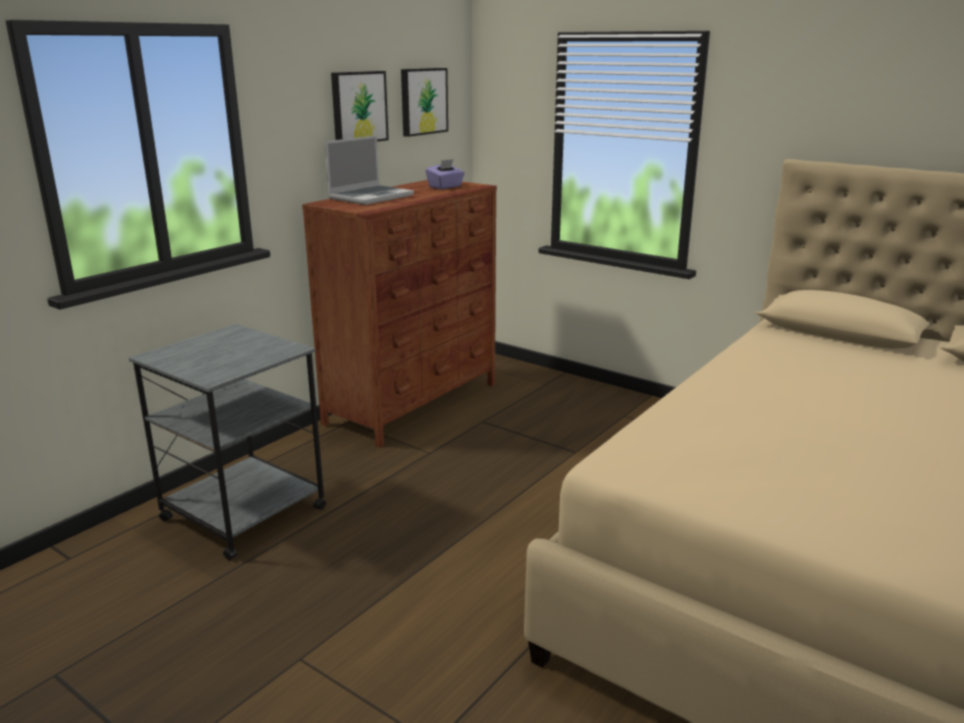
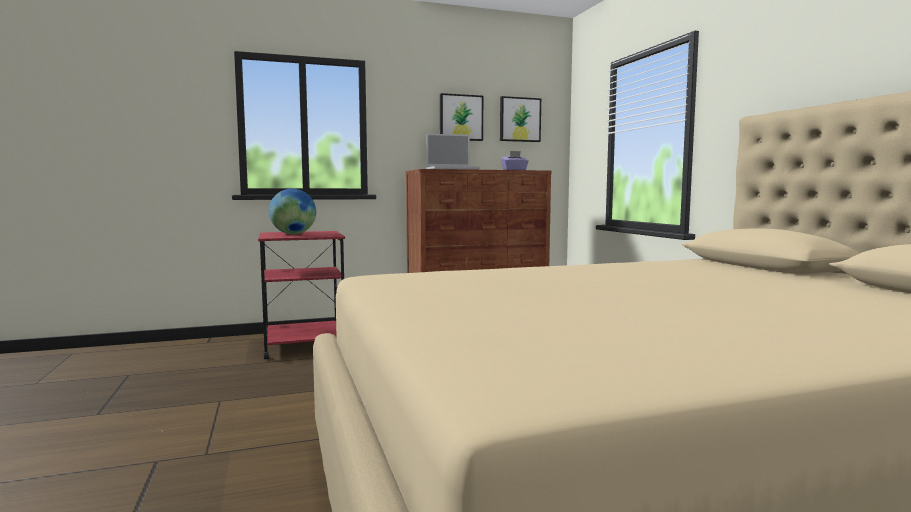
camera: 35 degrees right, 15 degrees down
(214, 356) = (293, 234): none -> globe
(245, 512) = (305, 345): grey cart -> red cart

